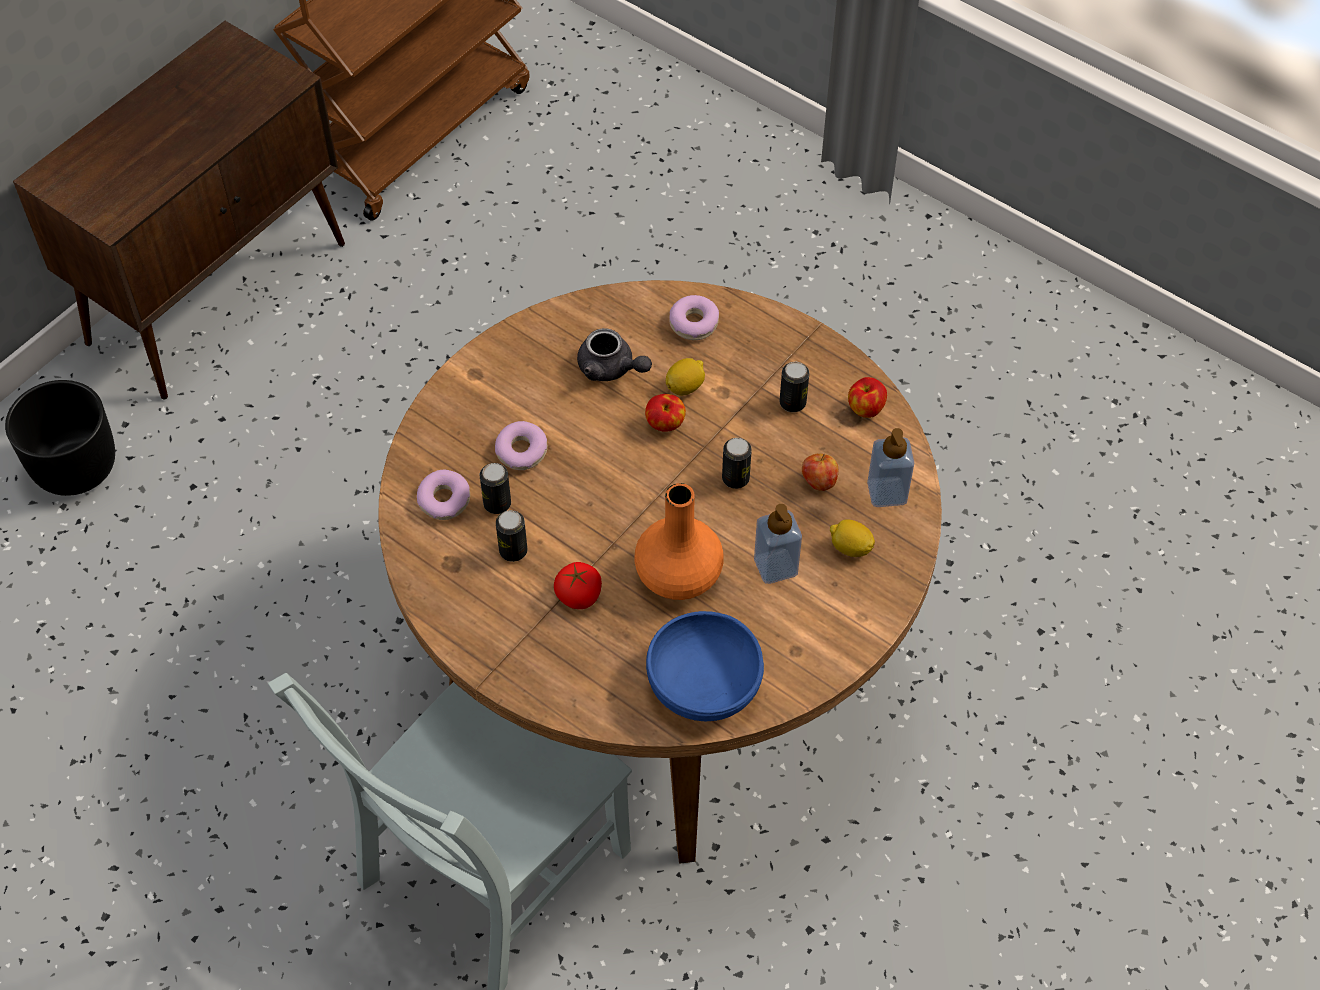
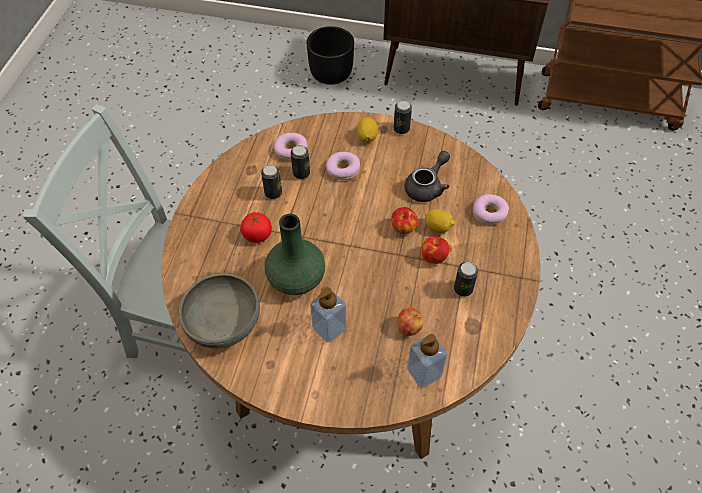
camera: 65 degrees right, 0 degrees up
(611, 369) = (427, 186): grey teapot -> grey teapot turned 150 degrees counterclockwise
(679, 576) = (296, 279): orange vase -> green vase
(704, 684) = (223, 322): blue bowl -> grey bowl
(735, 478) = (384, 280): can -> can (401, 129)
(850, 547) = (367, 366): lemon -> lemon (367, 137)
(865, 409) = (485, 333): apple -> apple (433, 257)

